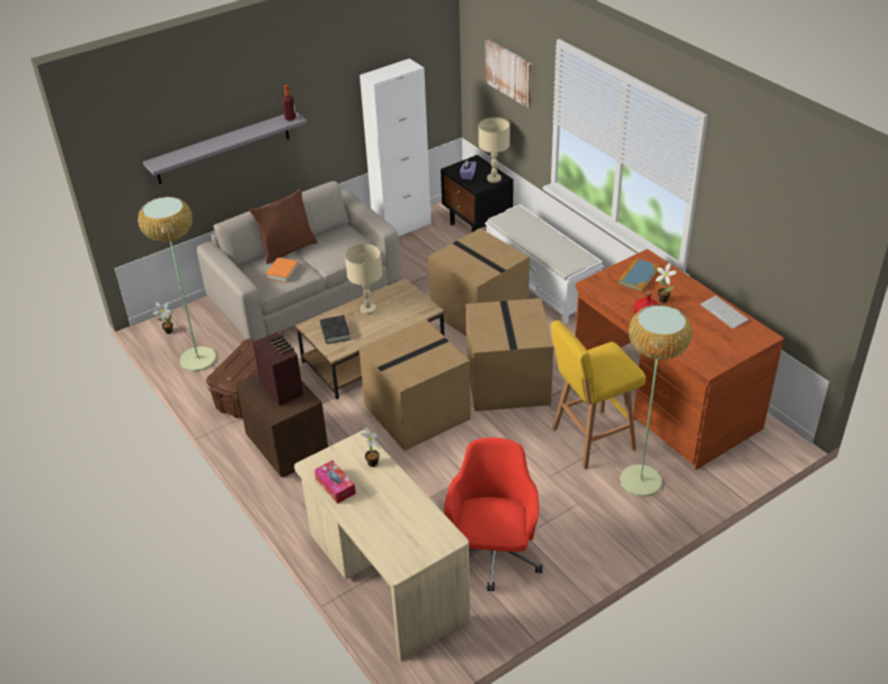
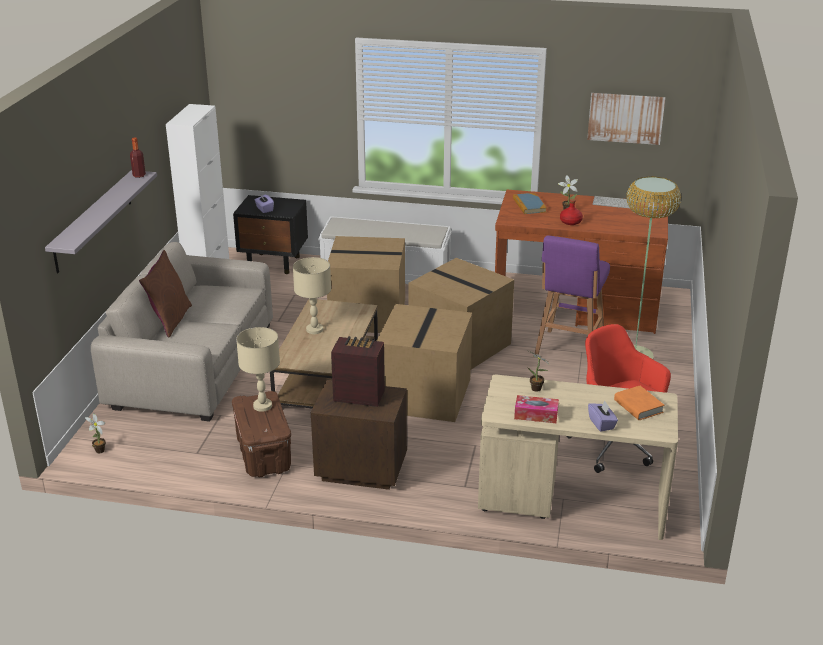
camera: 45 degrees left, 10 degrees down
(198, 359) = (167, 455): floor lamp -> none
(282, 273) = (197, 336): orange book -> orange book (638, 406)
(335, 332) = (312, 355): black book -> none
(367, 527) = (601, 424): none -> purple tissue box
(494, 179) = (290, 204): beige table lamp -> beige table lamp (262, 406)
(509, 72) = (289, 92): picture -> picture (625, 118)
(590, 440) = (568, 350): yellow stool -> purple stool

